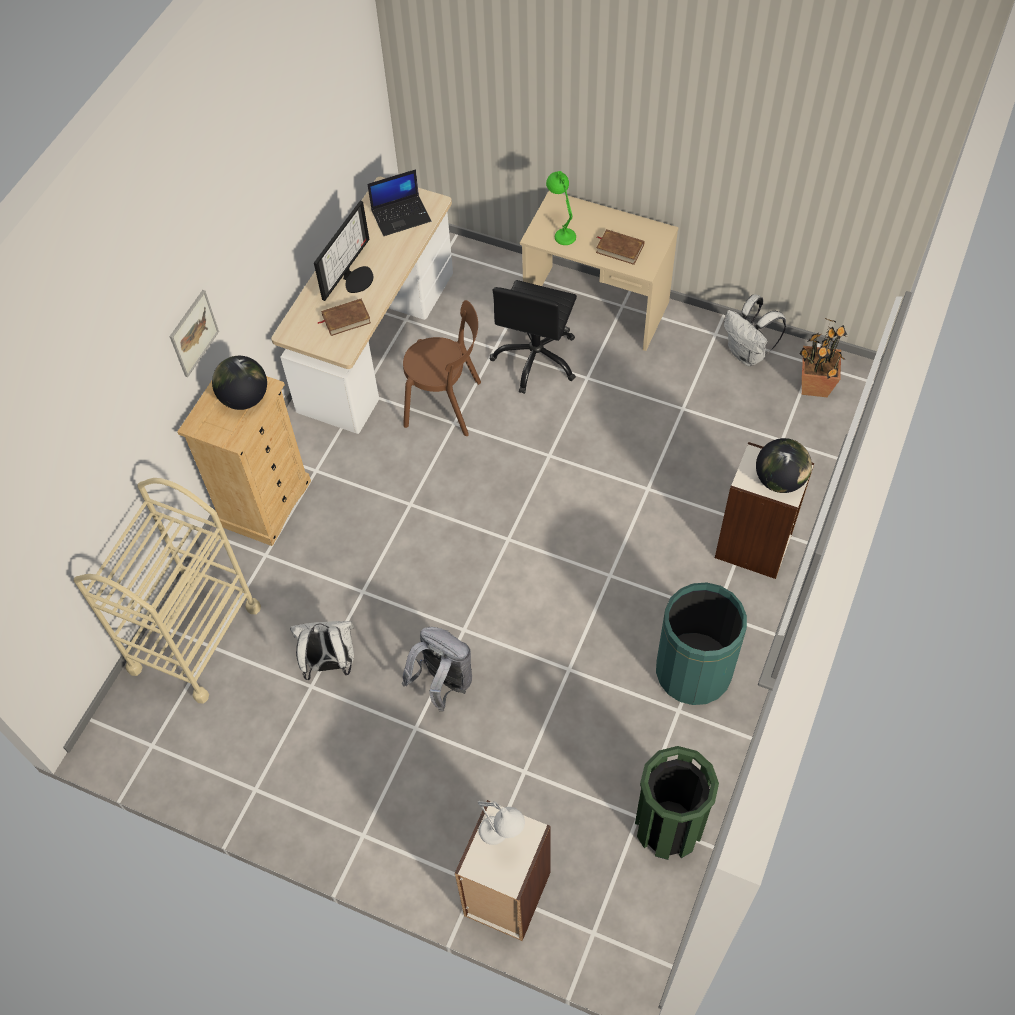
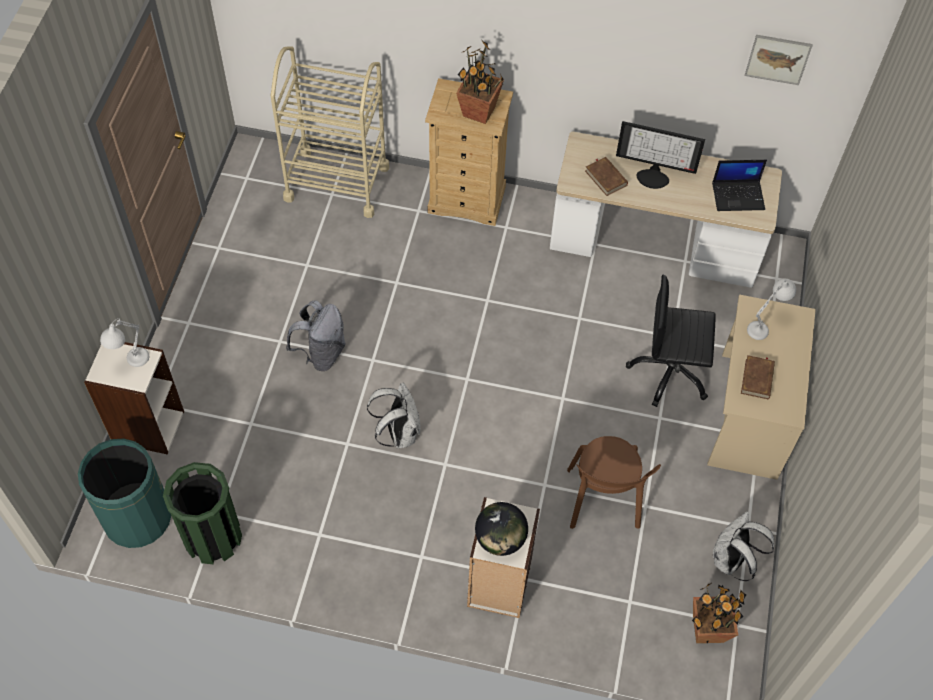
camera: 75 degrees right, 0 degrees up
(193, 333) = (499, 45): picture -> picture (777, 59)
(245, 398) = (479, 112): globe -> potted plant
(330, 663) = (328, 273): white backpack -> white backpack (398, 433)
(401, 215) = (738, 196): laptop -> laptop turned 60 degrees counterclockwise
(447, 404) = (598, 309): brown chair -> brown chair (603, 502)
(561, 230) = (765, 326): green table lamp -> white table lamp
(693, 671) = (358, 543): green trash can -> green trash can (137, 517)

